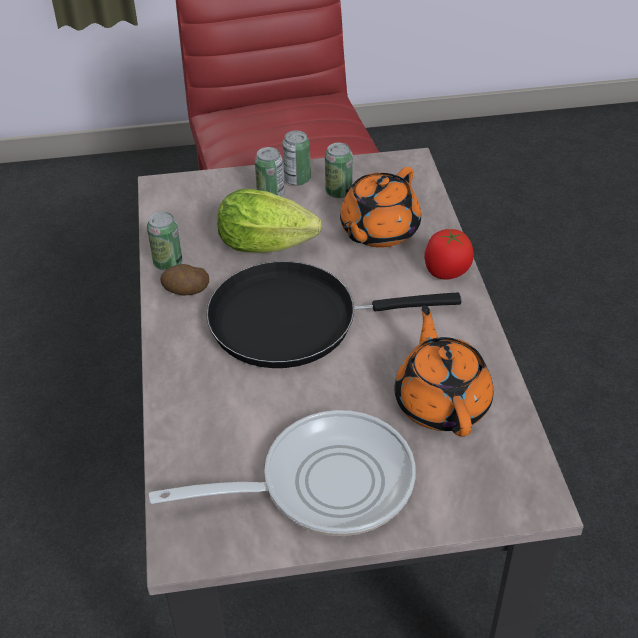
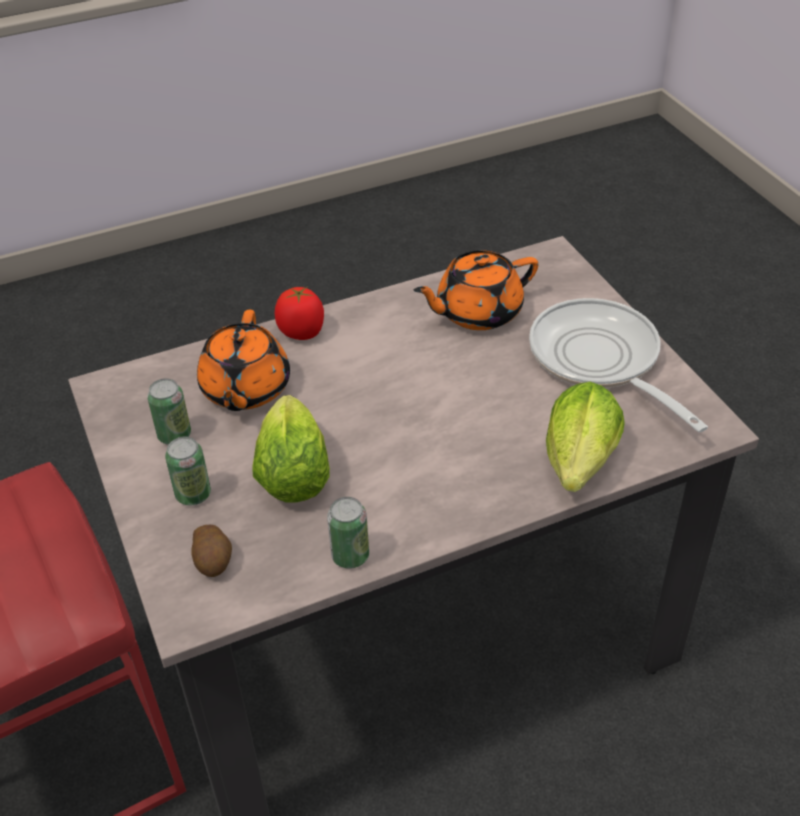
camera: 105 degrees left, 0 degrees up
(185, 418) = (578, 467): none -> lettuce
(186, 291) = (395, 523): potato -> potato (214, 561)
(294, 320) = (411, 422): black frying pan -> none
(297, 179) = (152, 478): can -> none
(378, 231) = (245, 389): orange teapot -> orange teapot turned 75 degrees clockwise

